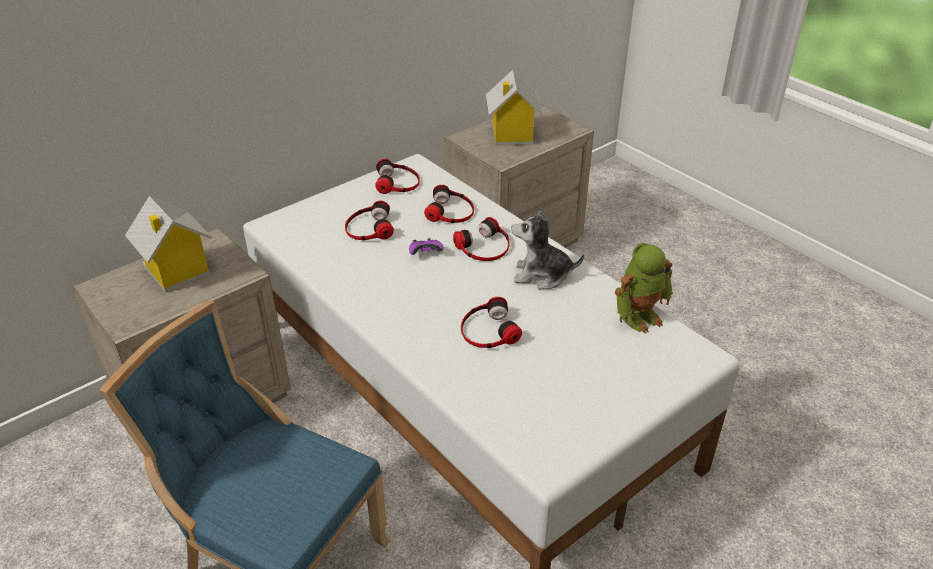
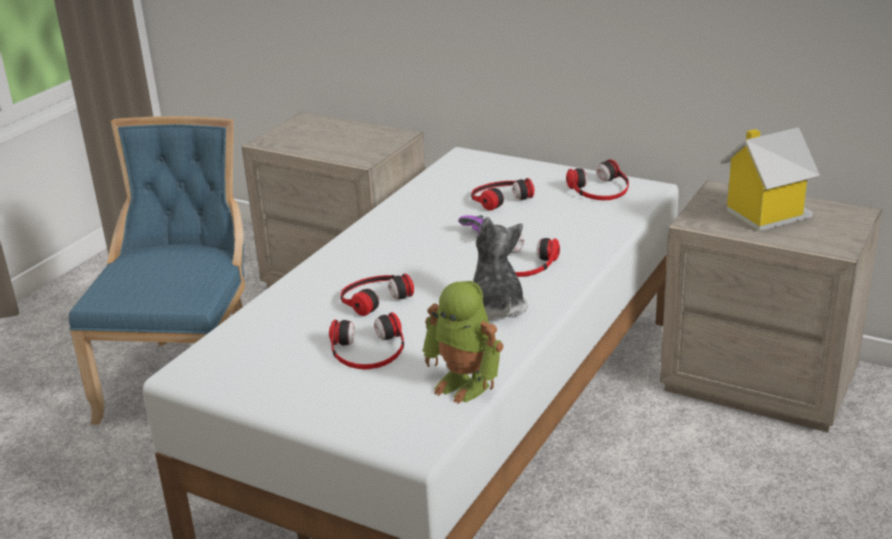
camera: 70 degrees right, 10 degrees down
(176, 271) = (345, 136): toy house -> none
(451, 211) = (573, 229): headphones -> headphones (368, 350)

